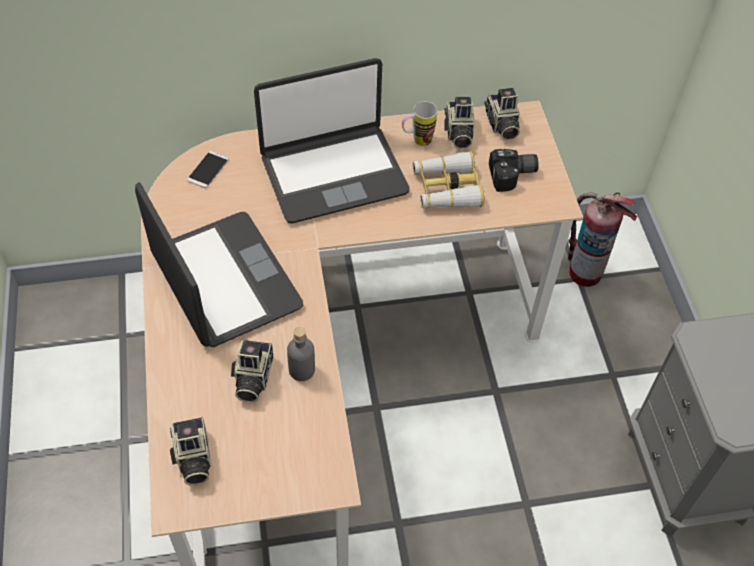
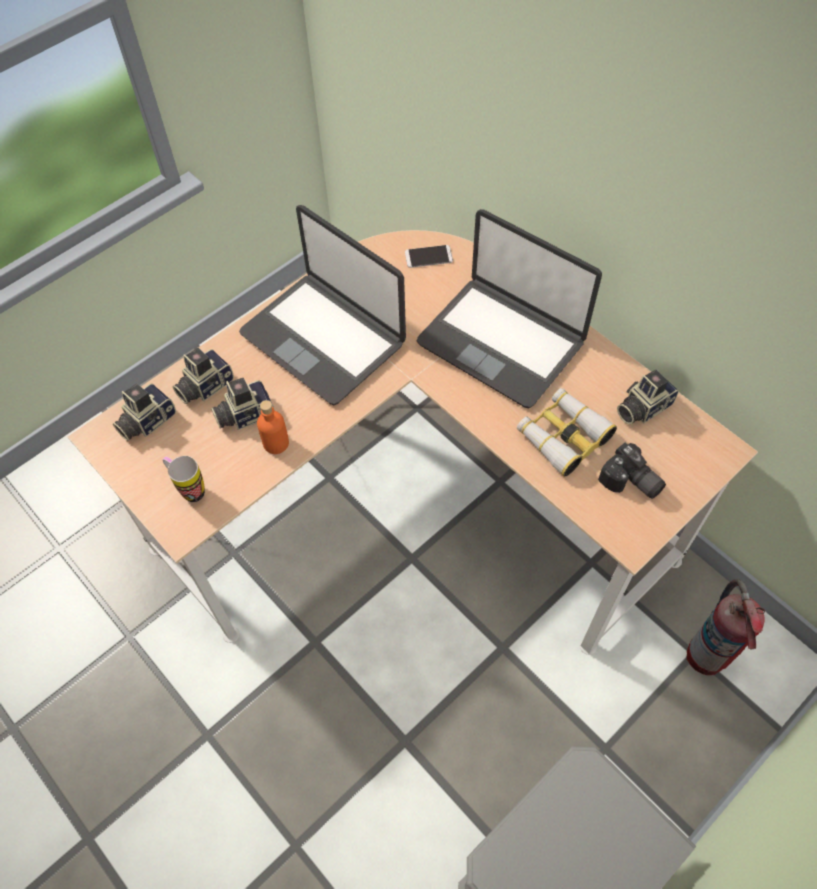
camera: 60 degrees right, 5 degrees up
(224, 281) = (324, 338): laptop -> laptop turned 105 degrees clockwise
(302, 370) = (276, 443): grey bottle -> orange bottle
(417, 141) = (600, 380): mug -> mug (189, 489)
(501, 125) = (688, 437): camera -> camera (204, 386)

